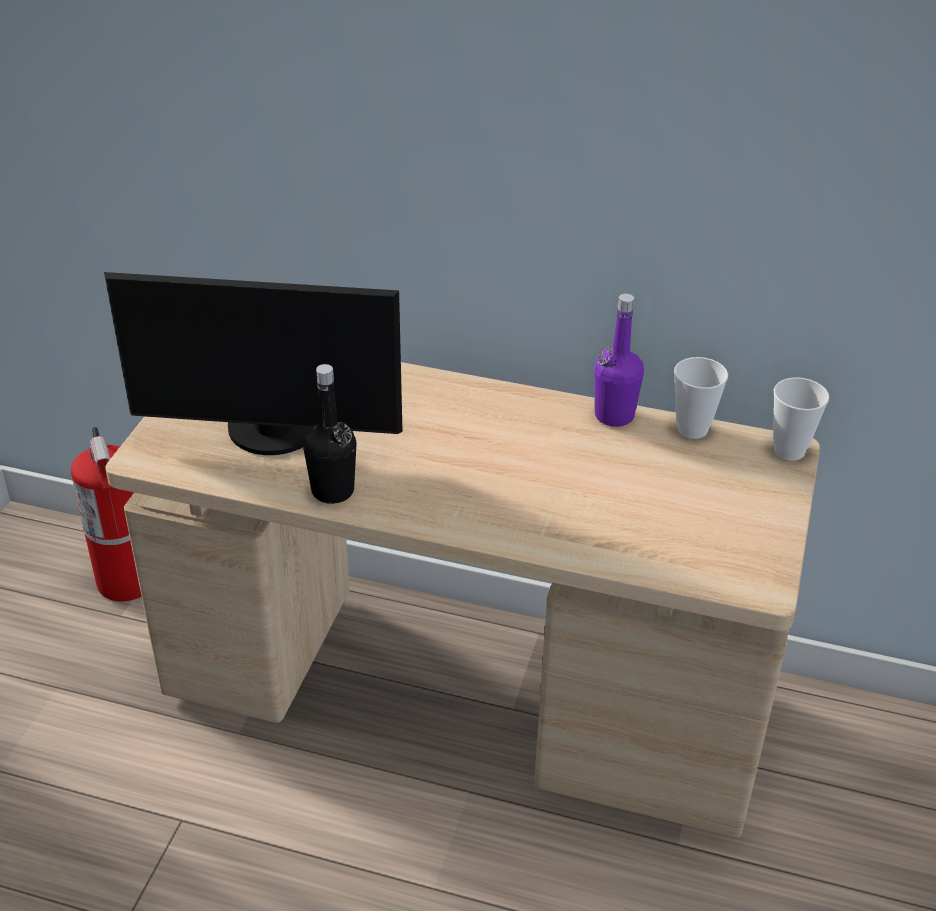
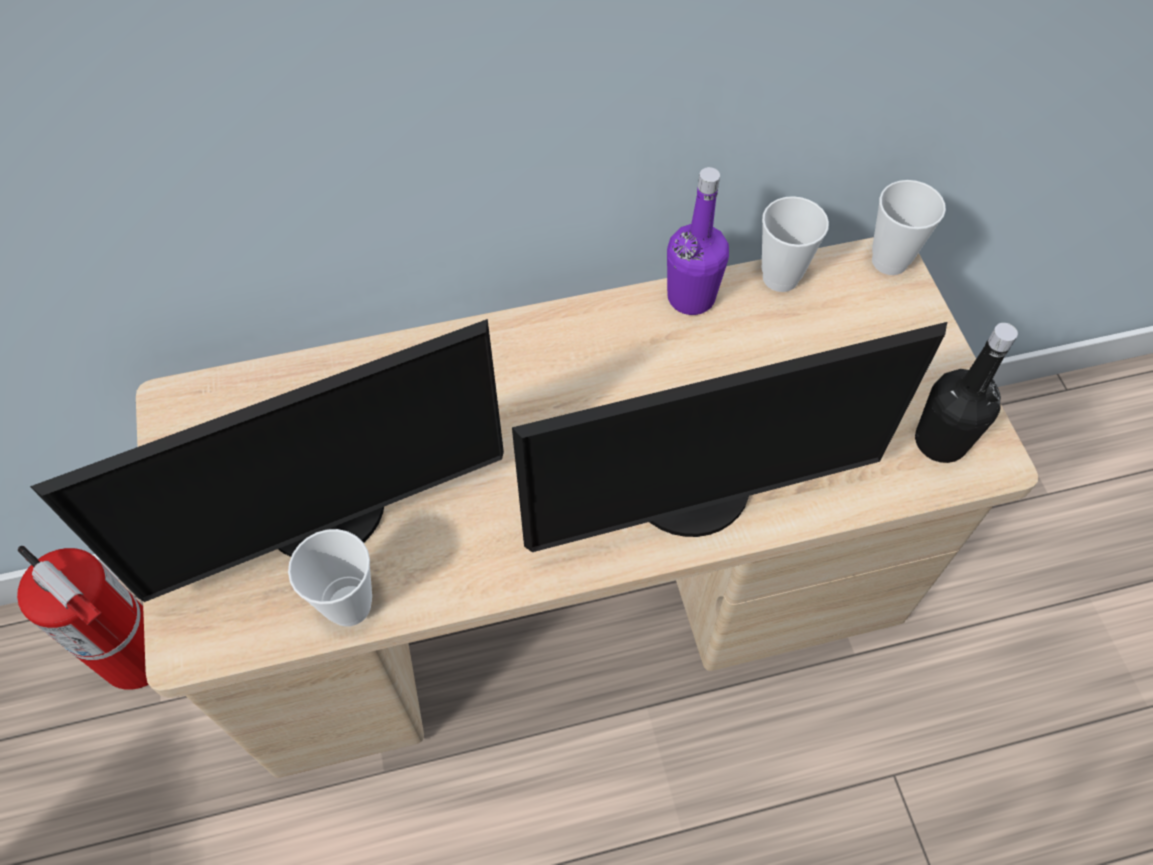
camera: 30 degrees left, 20 degrees up
(248, 479) = (349, 605): none -> cup
(332, 491) = (463, 568): black bottle -> black bottle (940, 441)
(519, 516) = (694, 494): none -> monitor

